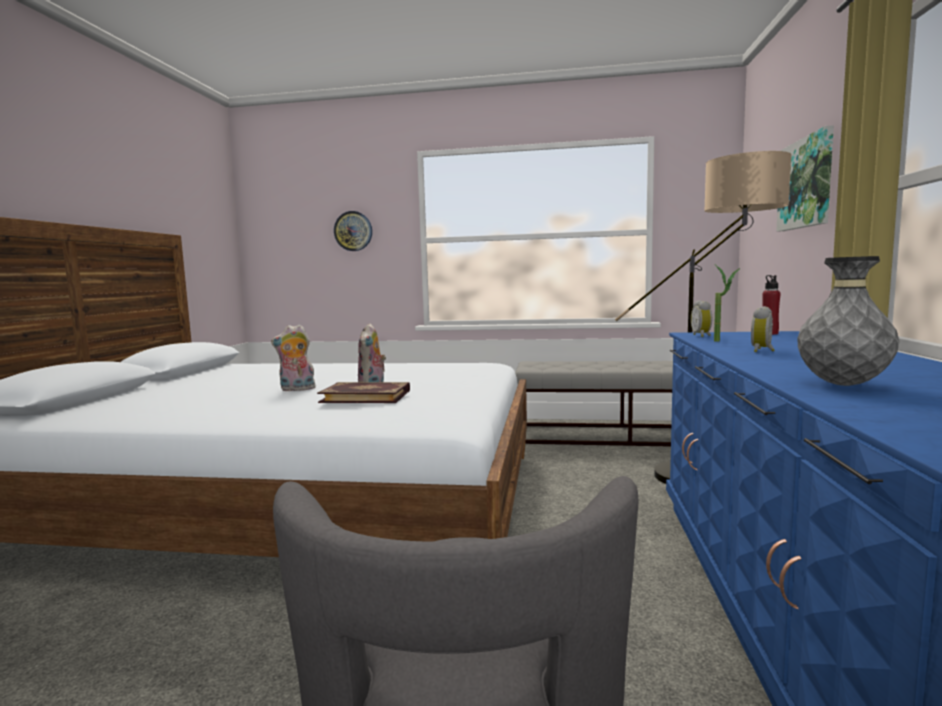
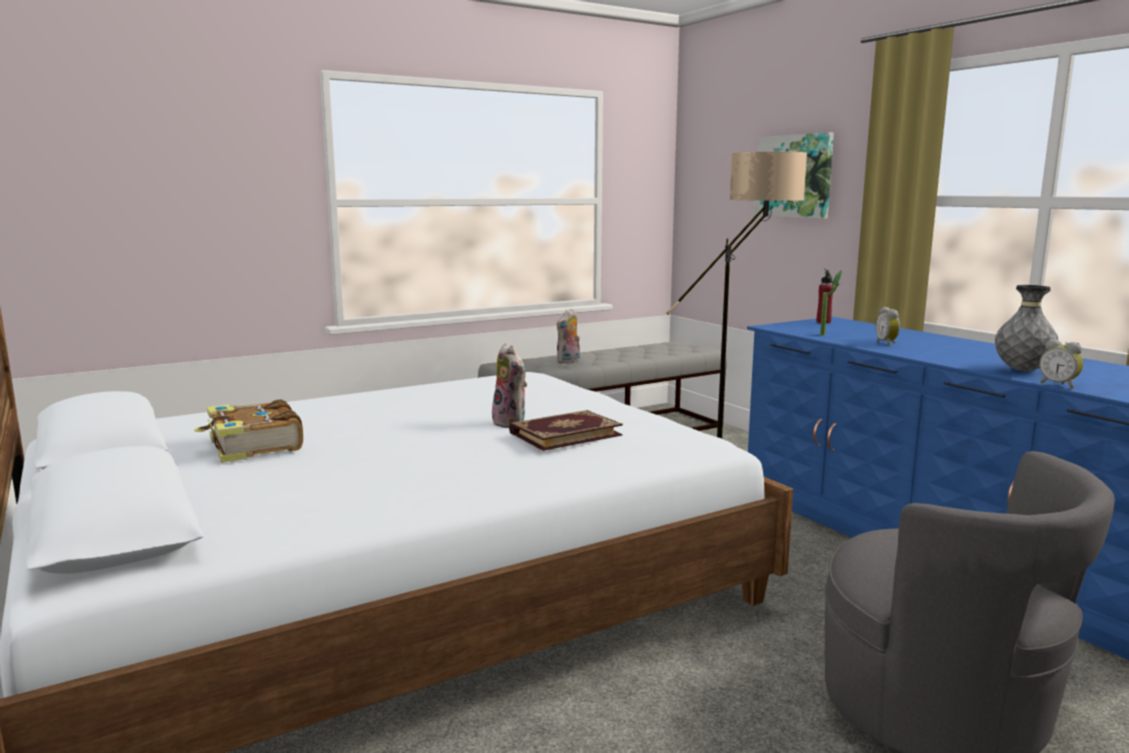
camera: 40 degrees left, 5 degrees up
(224, 379) = (253, 446): none -> book
(296, 389) = (436, 441): plush toy -> plush toy (569, 361)
(353, 231) = (218, 184): wall clock -> none
(702, 336) = (790, 329): alarm clock -> alarm clock (1058, 385)

